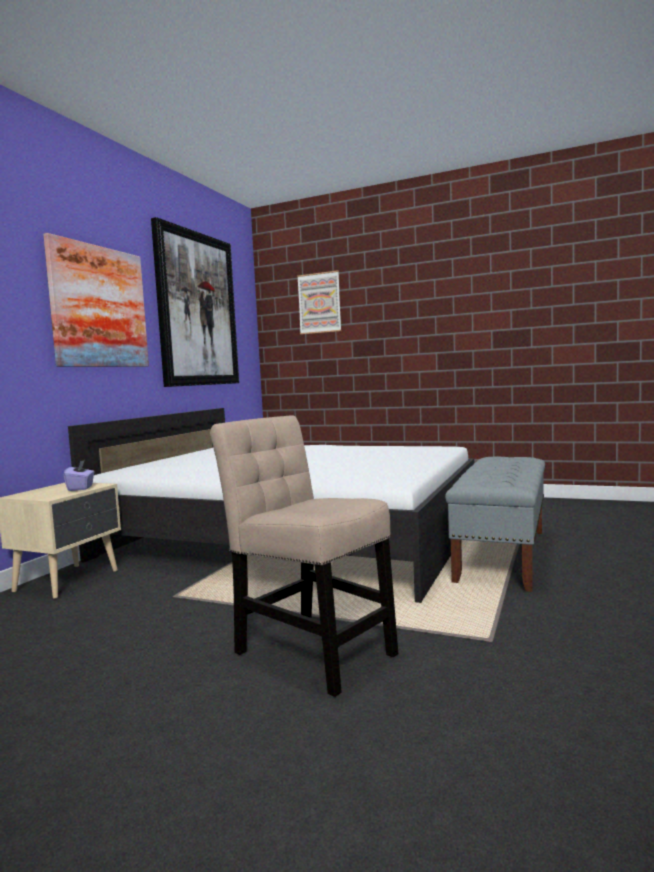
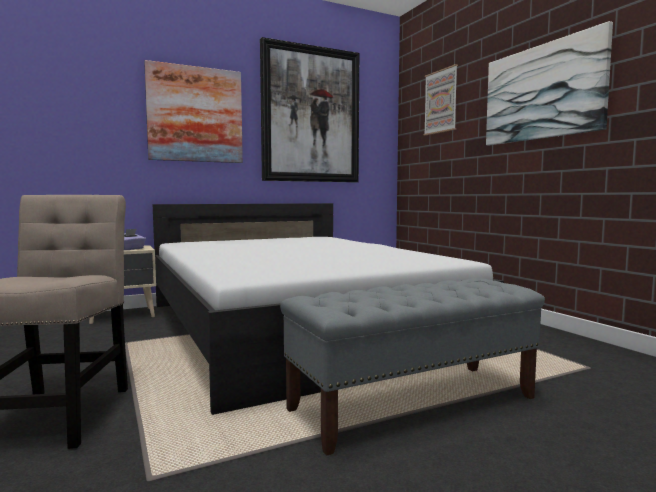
camera: 40 degrees right, 0 degrees up
(433, 307) = (542, 92): none -> picture

